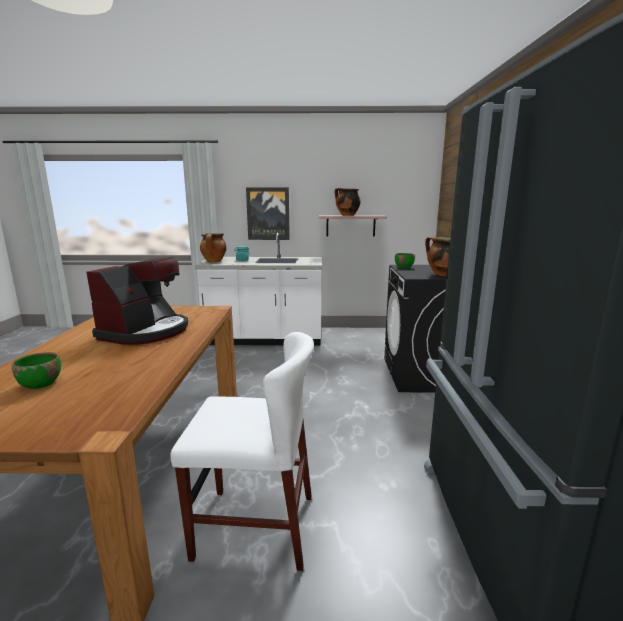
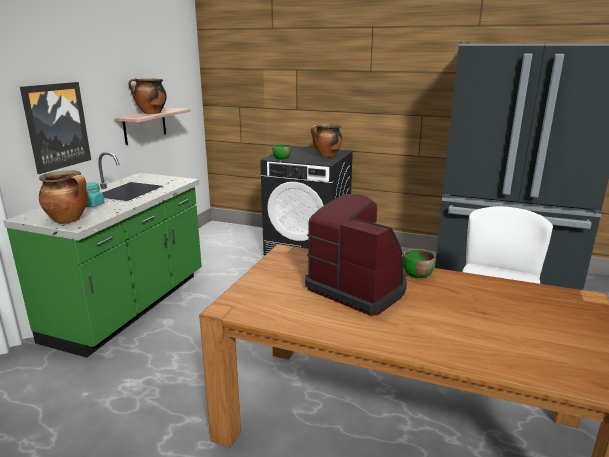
camera: 70 degrees left, 5 degrees up
(40, 384) = (505, 333): green bowl -> green bowl (417, 274)
(264, 339) = (130, 307): white counter -> green counter

